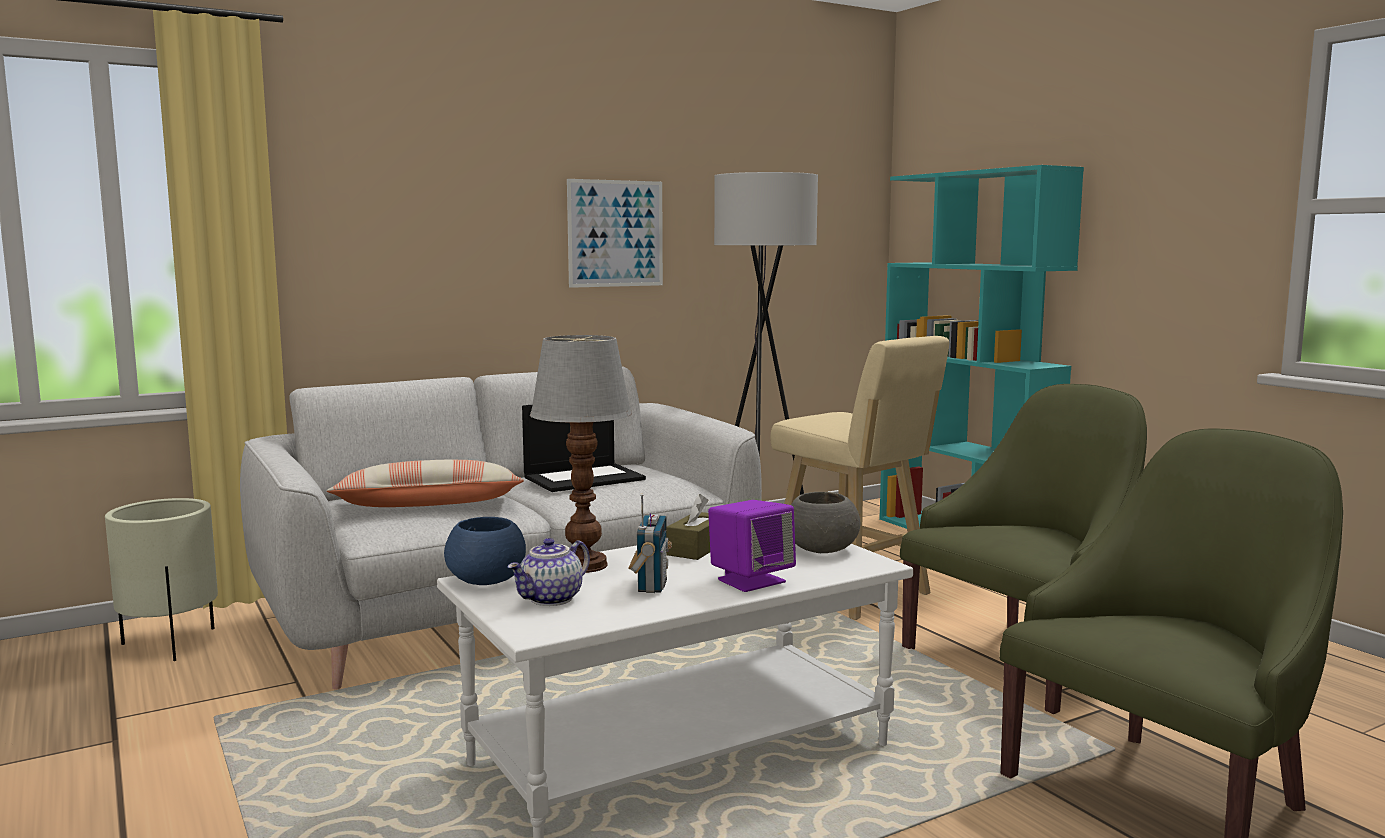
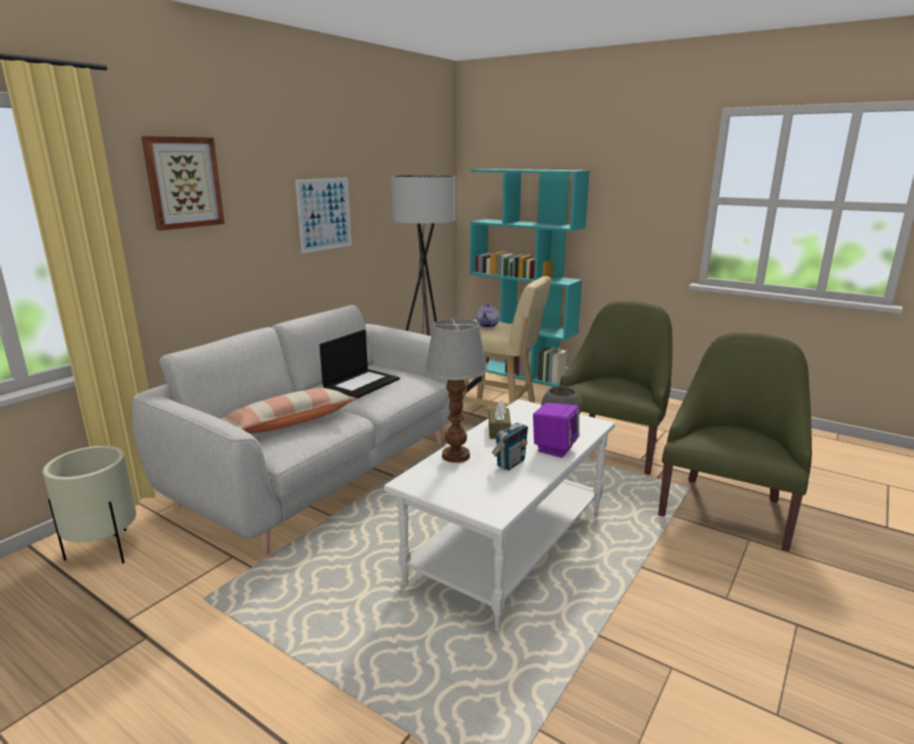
camera: 25 degrees left, 10 degrees up
(385, 171) = (183, 182): none -> picture
(487, 581) = (417, 480): blue bowl -> none
(551, 599) = (472, 486): teapot -> teapot (488, 326)
(651, 585) = (510, 463): radio -> radio turned 60 degrees clockwise

